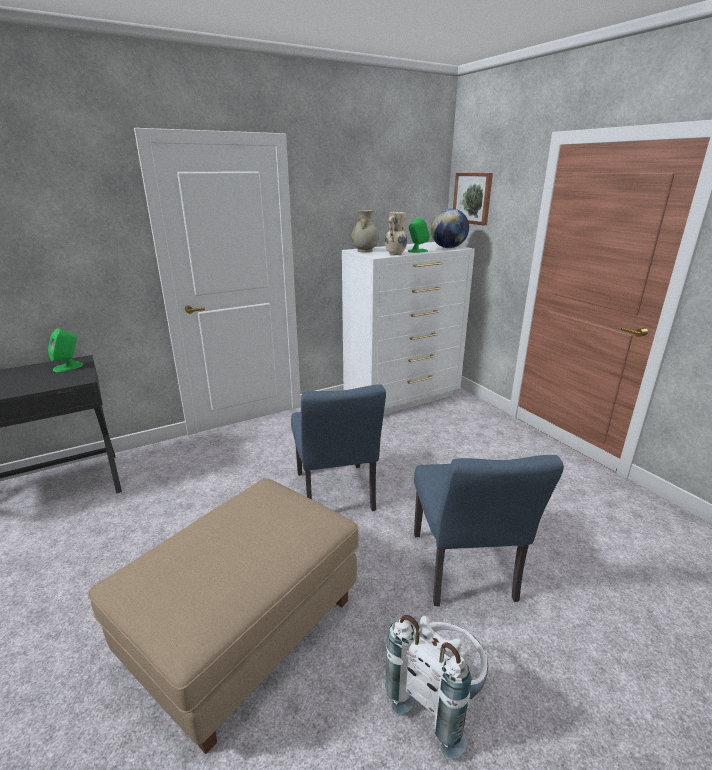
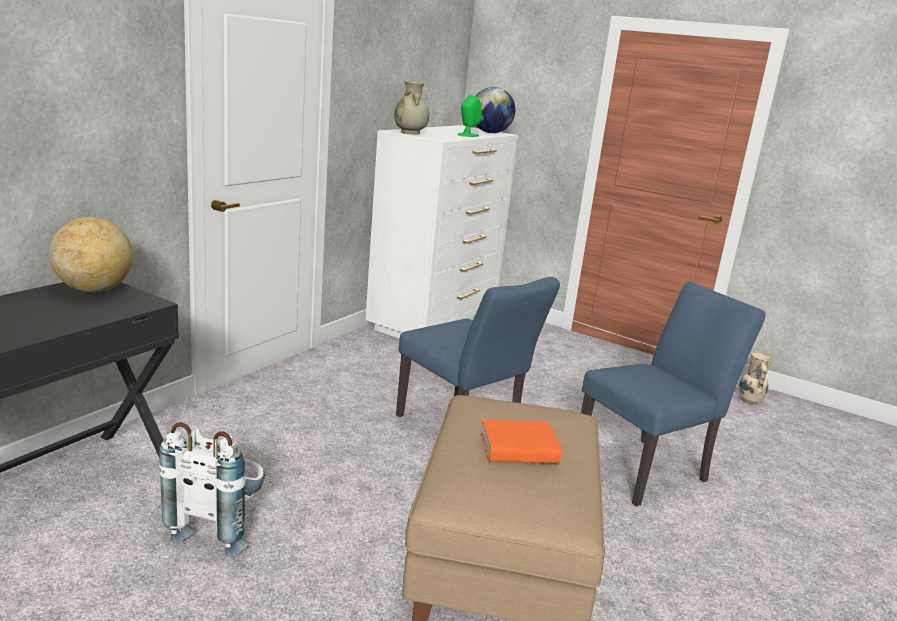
camera: 30 degrees left, 5 degrees down
(68, 367) = (95, 290): green speaker -> globe
(226, 548) = (518, 449): none -> orange book
(395, 254) = (454, 137): beige vase -> beige vase (749, 401)
(437, 698) = (710, 560): white backpack -> white backpack (219, 526)
(465, 573) = (648, 468): blue chair -> blue chair turned 90 degrees counterclockwise
(472, 198) = (505, 76): picture -> none

